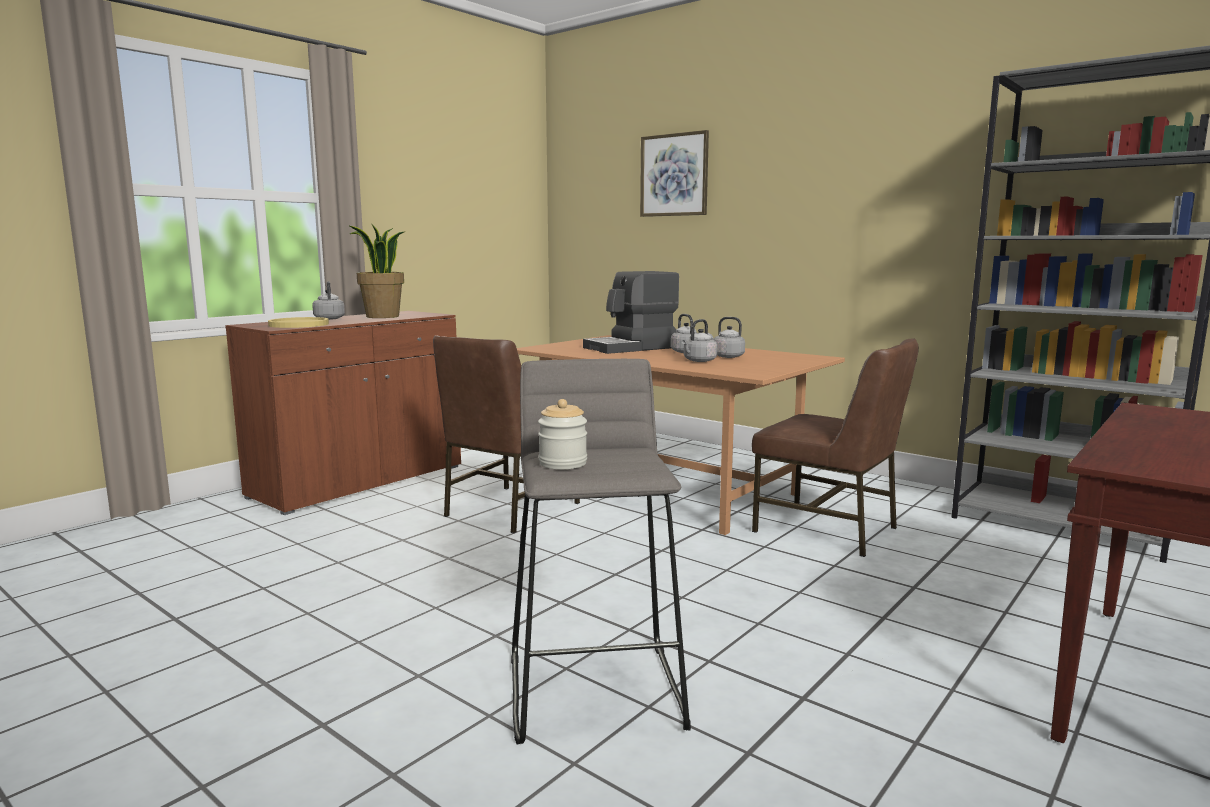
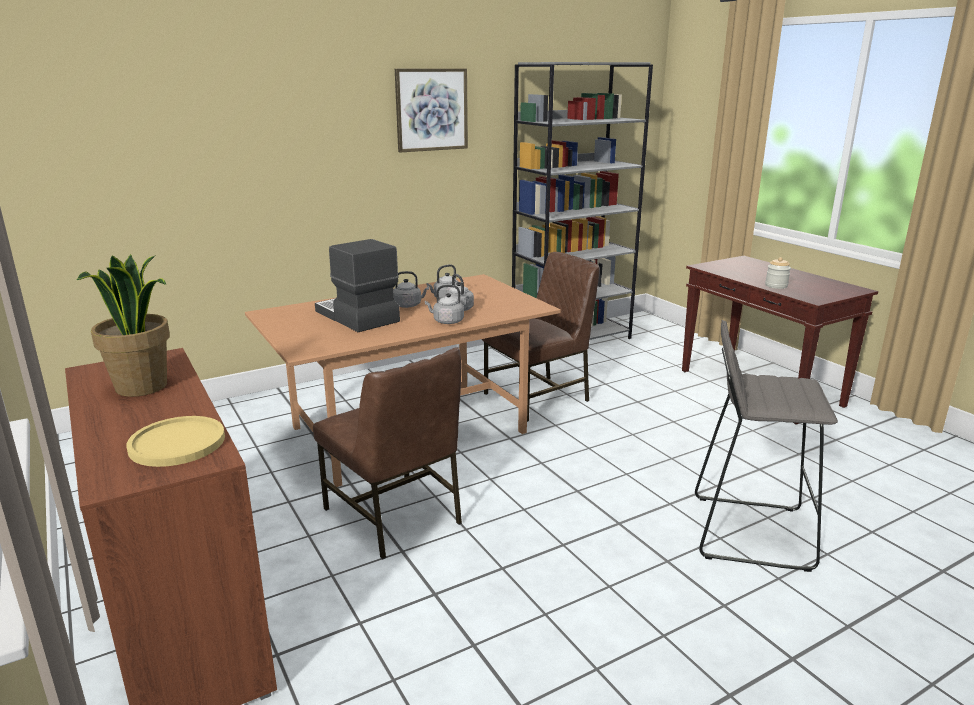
camera: 70 degrees left, 10 degrees up
(329, 318) = (110, 421): grey kettle -> grey kettle (446, 321)
(563, 463) = (792, 400): jar -> jar (776, 286)
(632, 348) = (356, 317): coffee machine -> coffee machine turned 150 degrees clockwise
(674, 175) = (213, 116): picture -> picture (431, 110)

